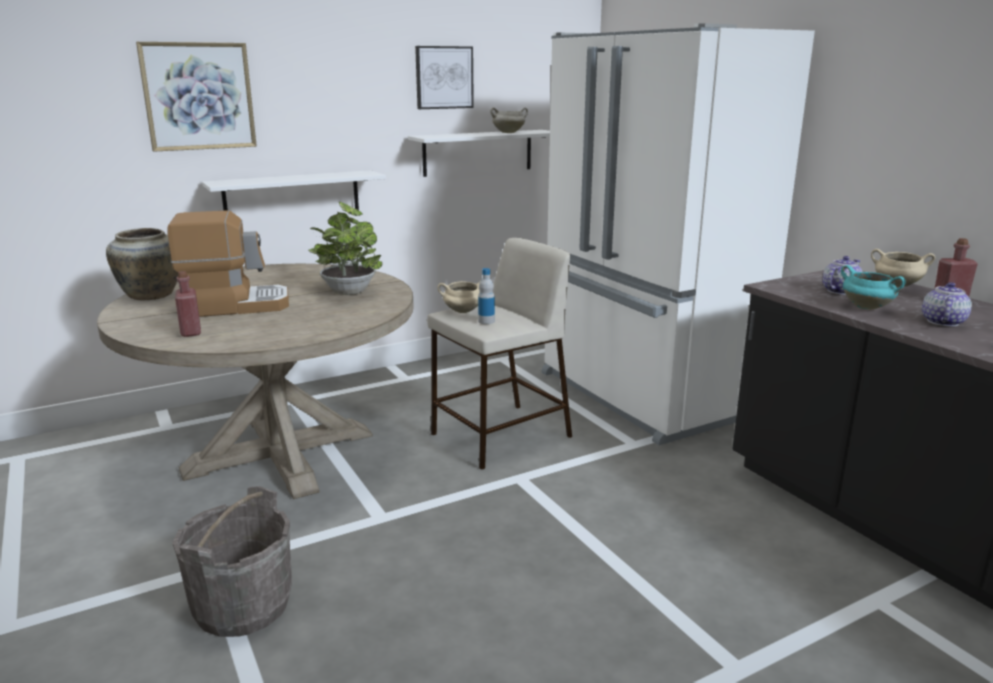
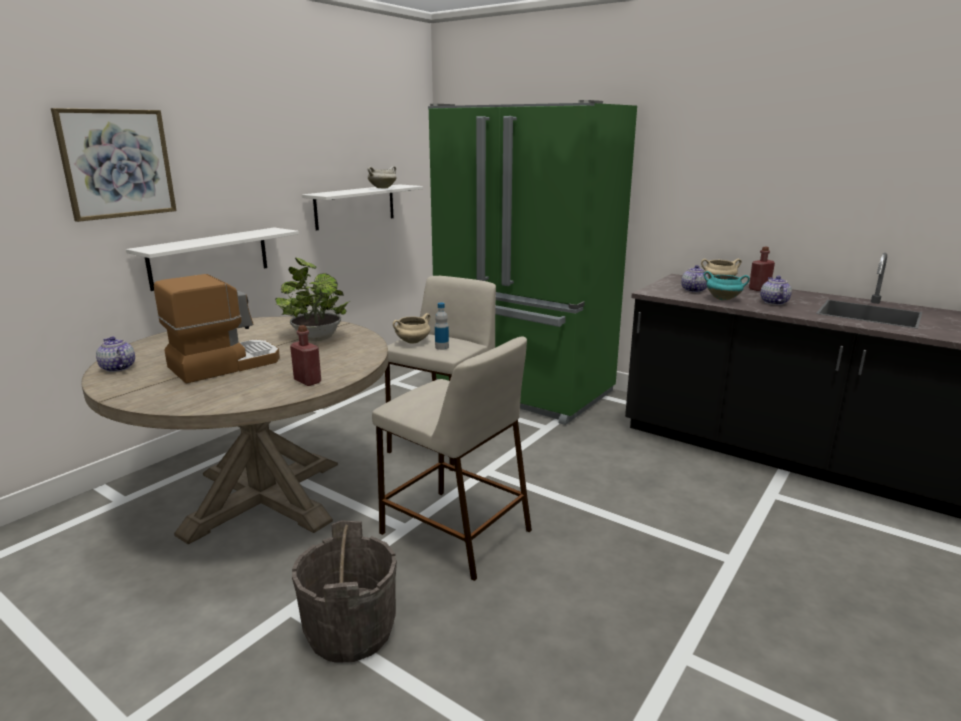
camera: 25 degrees left, 0 degrees up
(150, 295) = (118, 368): beige vase -> teapot
(191, 332) = (216, 394): red bottle -> red bottle (307, 381)
(426, 535) = (453, 531): none -> beige stool
(444, 77) = (326, 141): picture -> none
(642, 395) = (522, 391): white fridge -> green fridge

